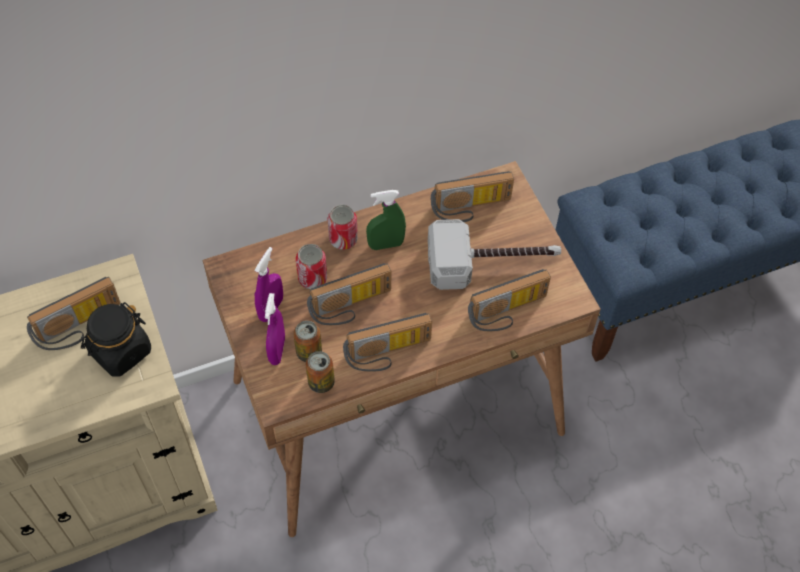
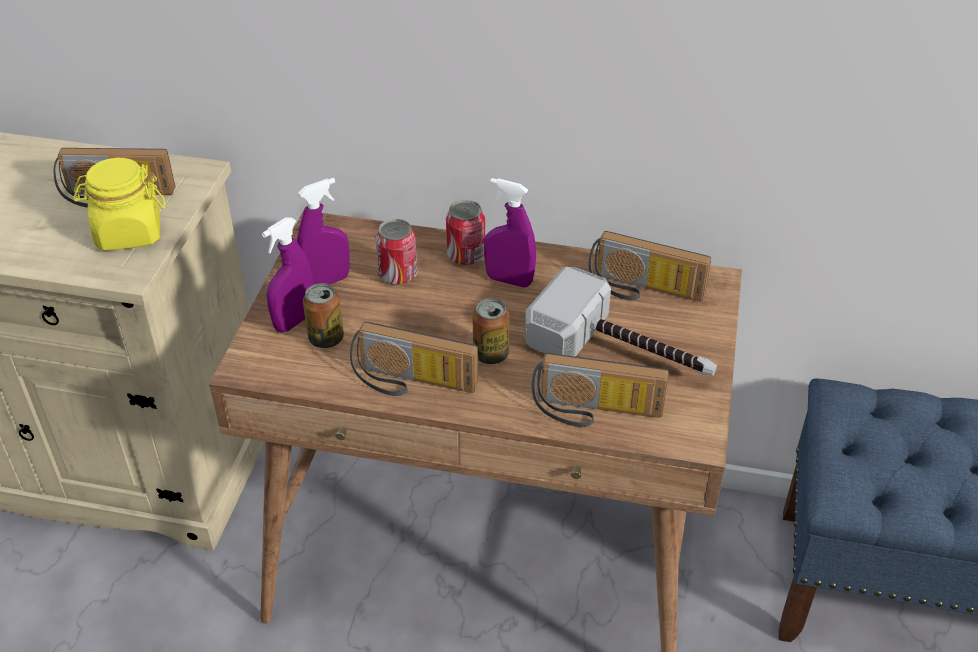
camera: 35 degrees right, 15 degrees down
(120, 351) = (128, 233): black jar -> yellow jar
(321, 382) = (310, 373): can -> can (491, 354)
(351, 307) = (414, 319): radio -> none
(386, 244) = (509, 280): green spray bottle -> purple spray bottle

